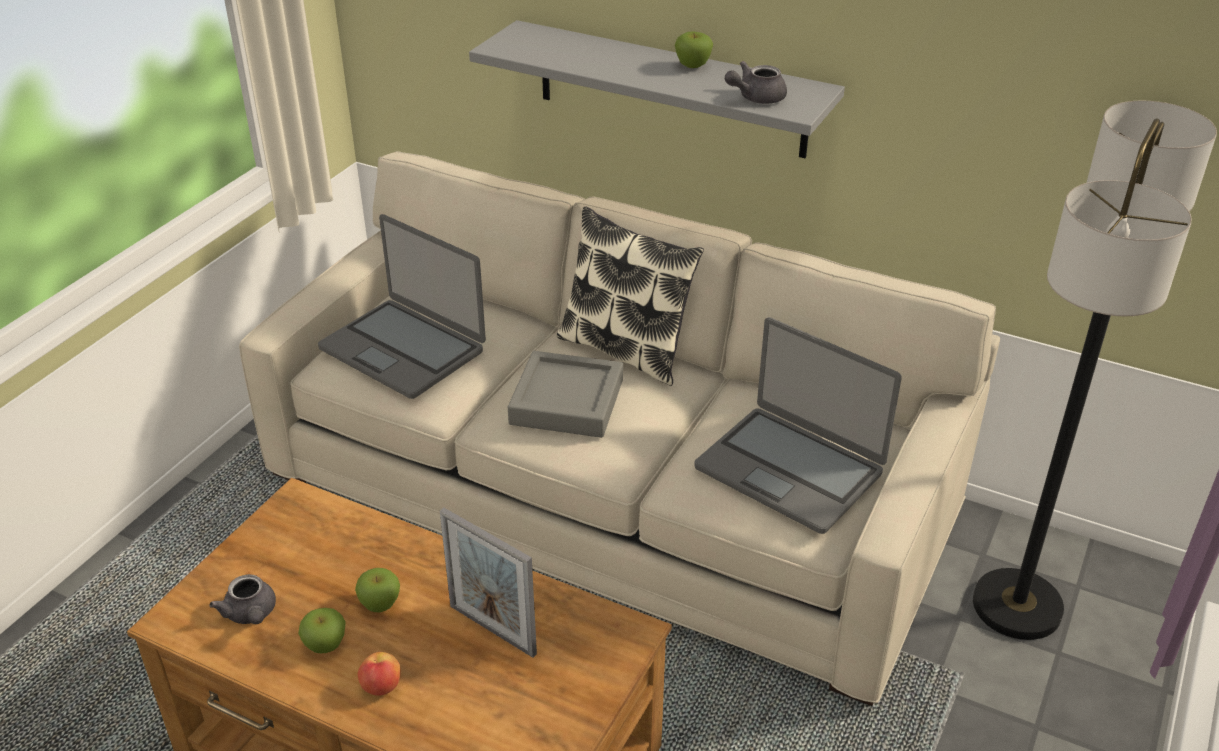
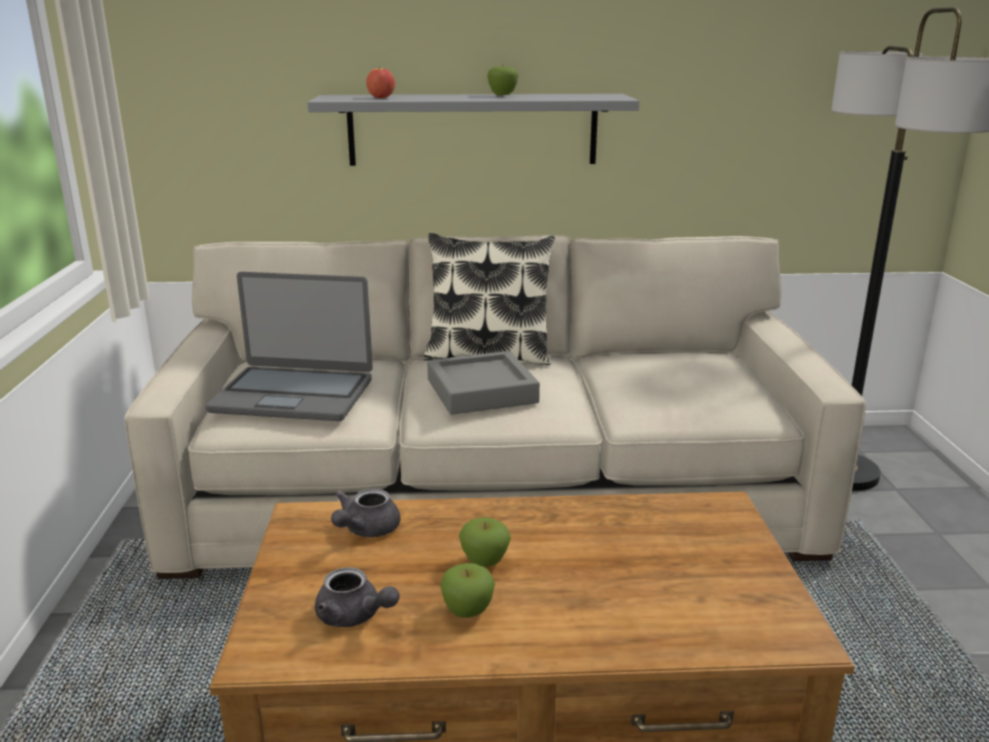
camera: 30 degrees left, 15 degrees down
(381, 687) = (566, 621): apple -> apple (381, 98)
(492, 630) = (612, 543): picture frame -> none
(755, 98) = (577, 97): grey teapot -> grey teapot (365, 530)
(790, 469) = (699, 384): laptop -> none

